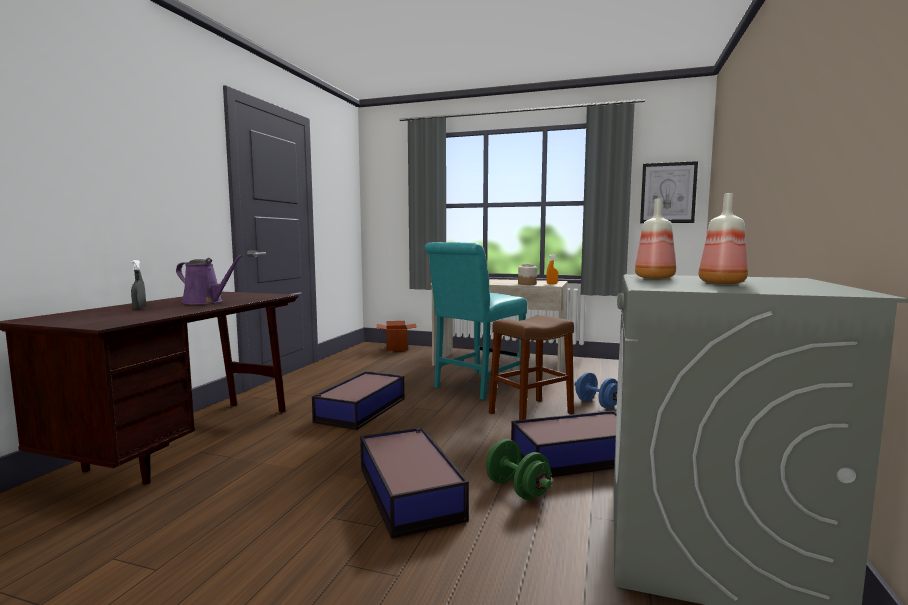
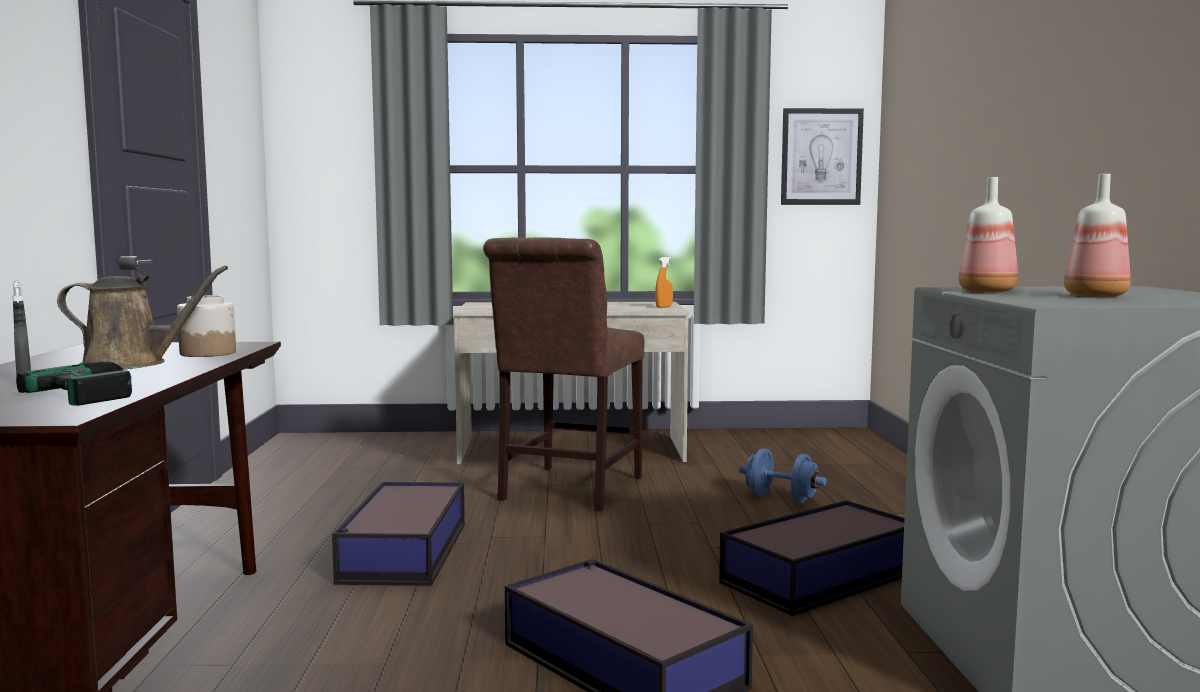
camera: 20 degrees left, 0 degrees up
(158, 314) = (107, 390): none -> power drill
(206, 302) = (132, 363): purple watering can -> brown watering can
(396, 348) = (358, 440): cardboard box -> none
(475, 386) = (567, 490): turquoise chair -> brown chair
(517, 489) = (778, 634): green dumbbell -> none
(527, 284) = (625, 308): jar -> jar (208, 353)
(531, 413) = (696, 523): brown stool -> none

